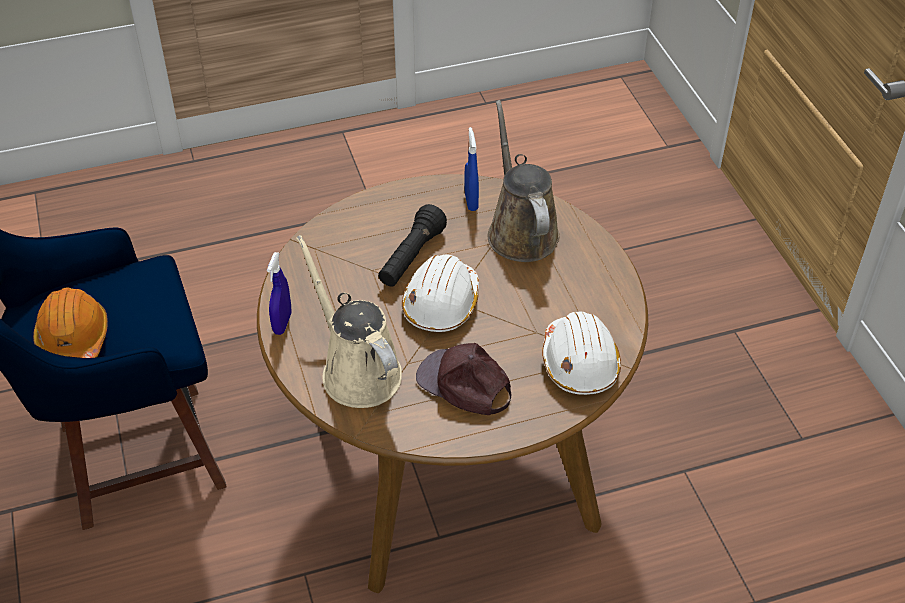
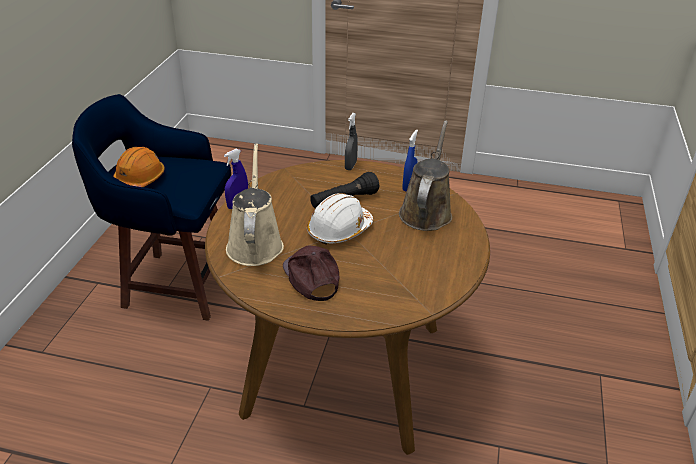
camera: 30 degrees right, 10 degrees down
(374, 199) = (350, 166): none -> grey spray bottle
(579, 363) = (398, 296): white hard hat -> none

